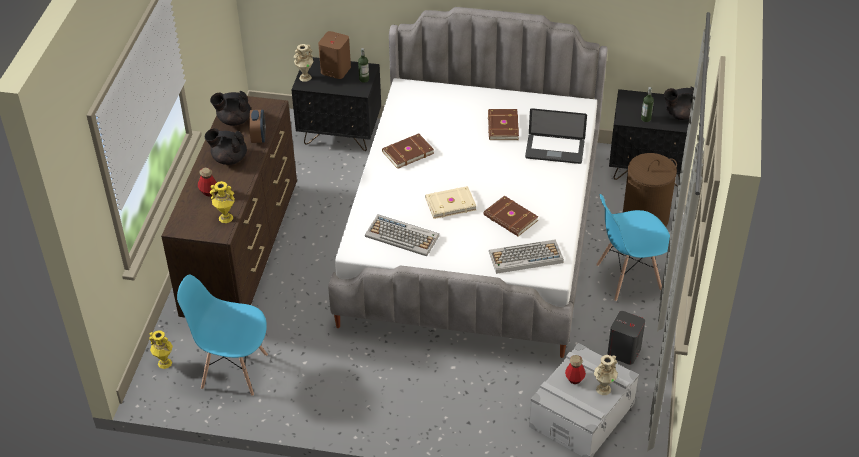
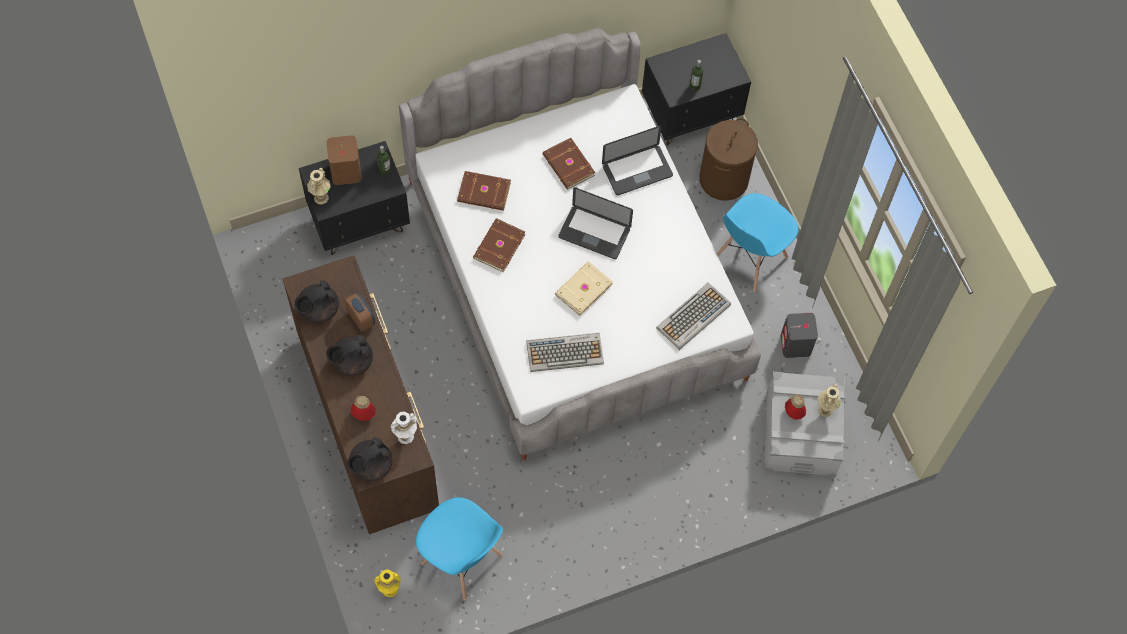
camera: 35 degrees left, 20 degrees up
(225, 218) = (405, 437): yellow vase -> white vase
(234, 371) = (462, 561): blue chair -> blue chair turned 120 degrees counterclockwise
(488, 173) = (594, 233): none -> laptop
(510, 219) = (650, 278): brown book -> brown book (484, 193)
(679, 115) = (723, 64): black teapot -> black teapot (371, 466)

